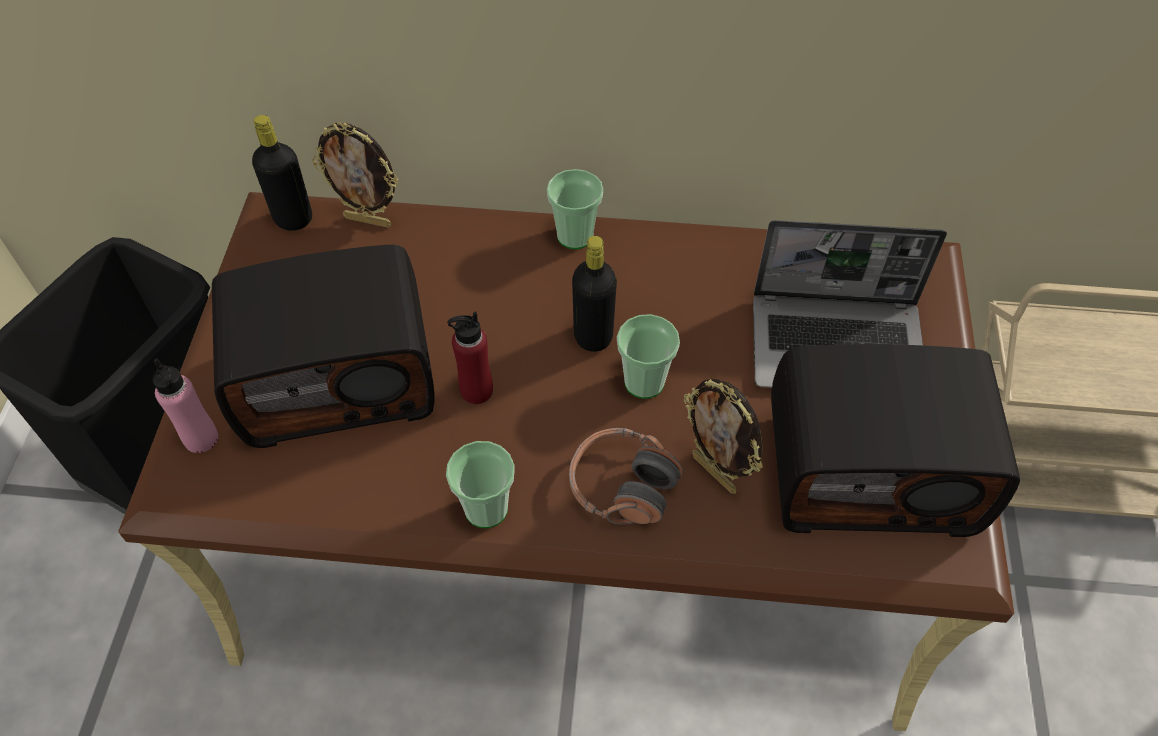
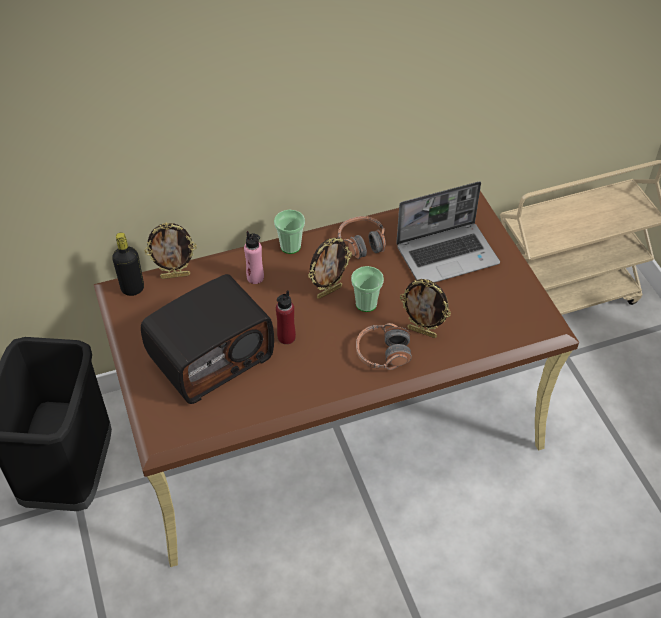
camera: 25 degrees left, 5 degrees down
(201, 438) = (159, 411): pink bottle -> pink bottle (255, 277)
(486, 508) = (324, 387): cup -> none
(593, 336) = (329, 291): black bottle -> picture frame
(697, 271) = (362, 243): none -> headphones
(871, 470) = (491, 304): radio -> none

